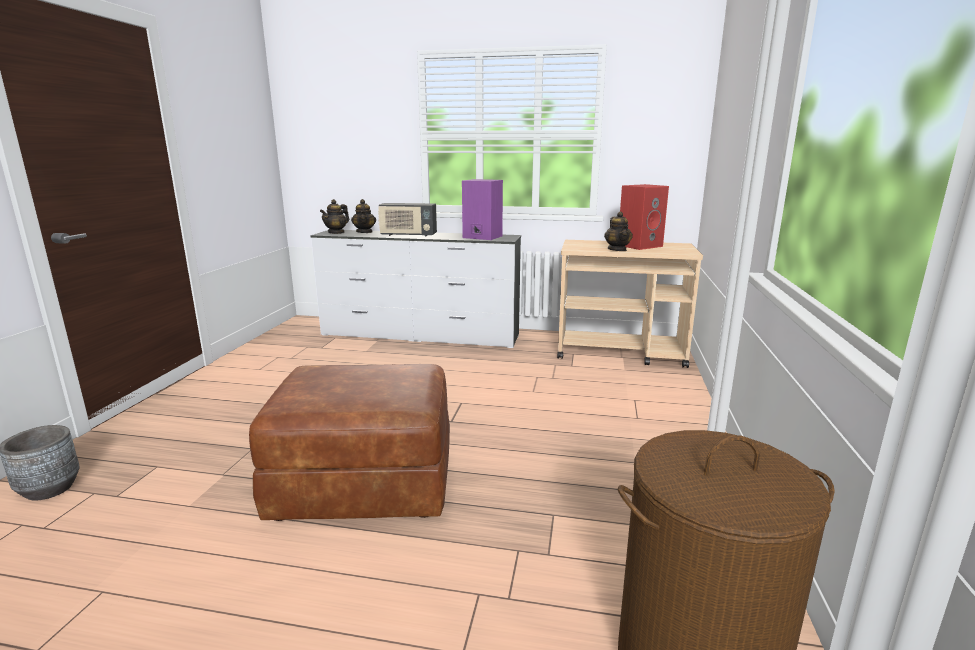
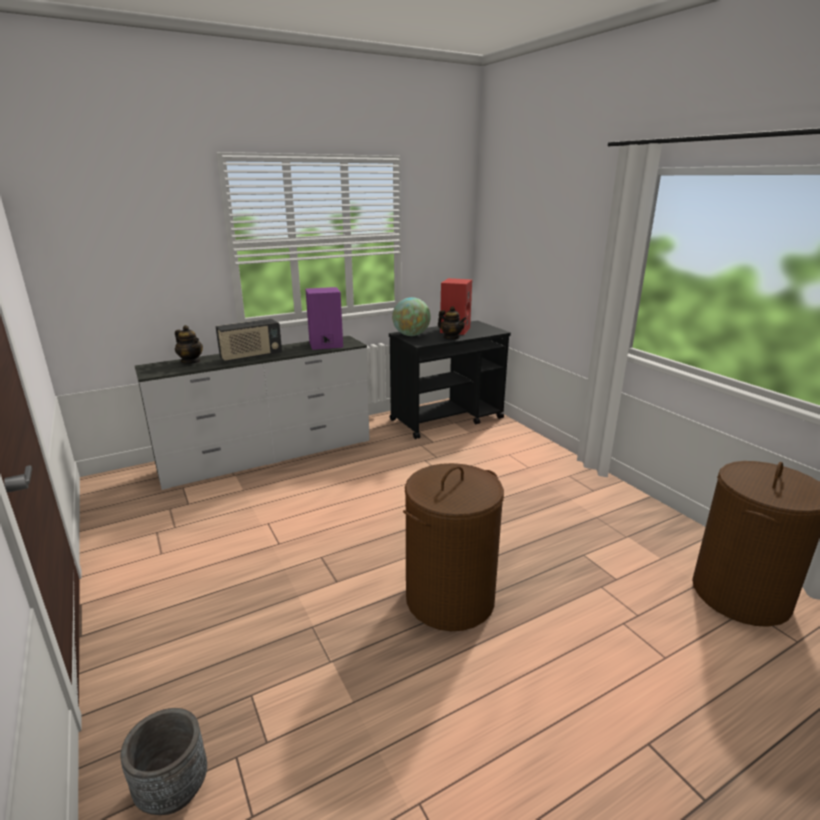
camera: 40 degrees left, 5 degrees up
(336, 232) = (160, 369): teapot -> none
(366, 481) = (449, 598): brown ottoman -> brown laundry basket
(582, 243) = (411, 335): none -> globe
(621, 352) = (447, 419): beige cart -> black cart

